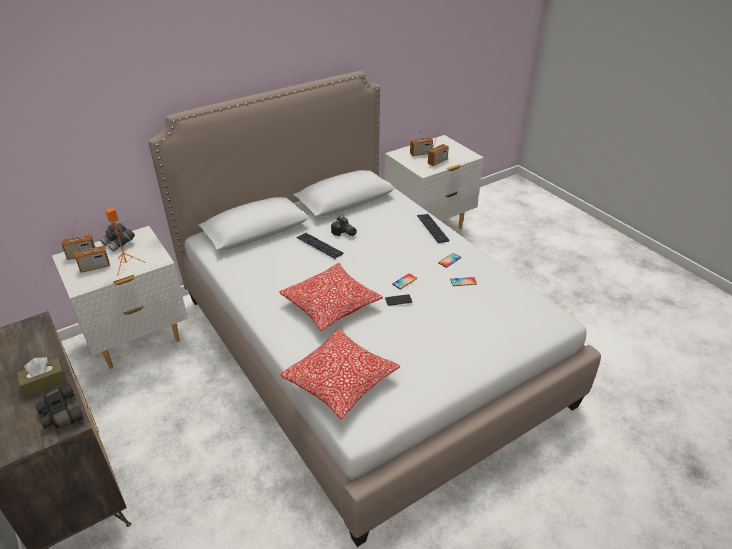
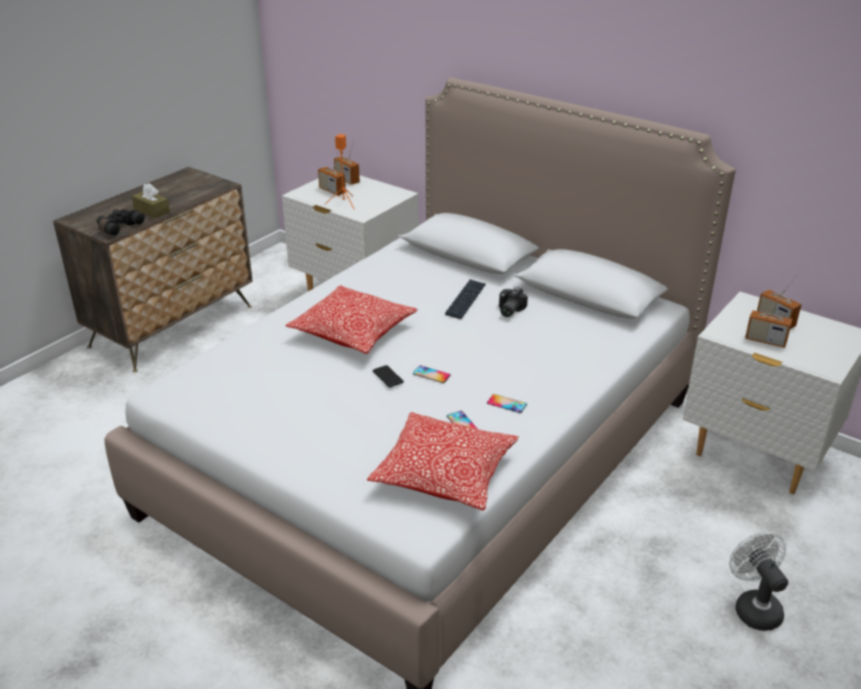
camera: 70 degrees right, 5 degrees down
(119, 243) = (377, 189): grey binoculars -> none
(340, 381) = (227, 365): pillow -> pillow (444, 474)
(432, 228) = (578, 376): keyboard -> none
(532, 268) = (753, 607): none -> white fan

